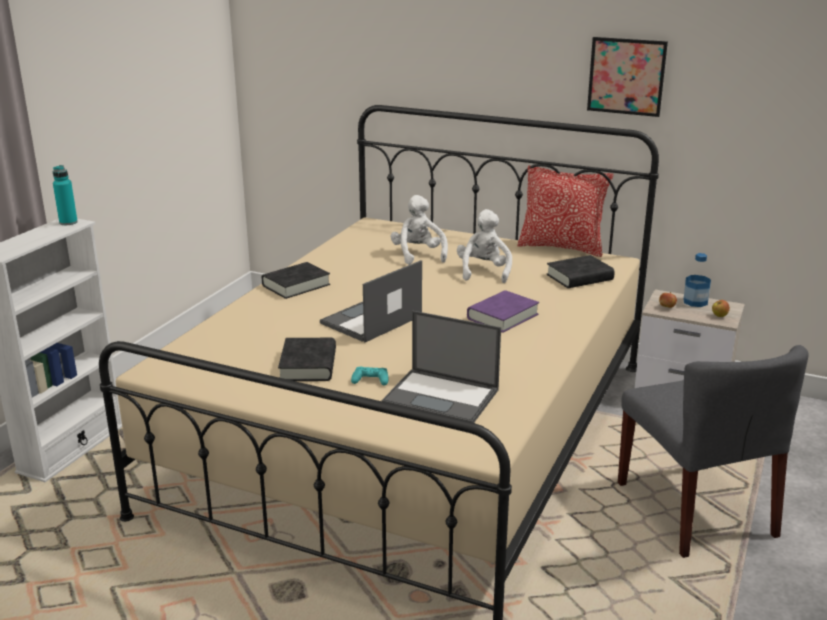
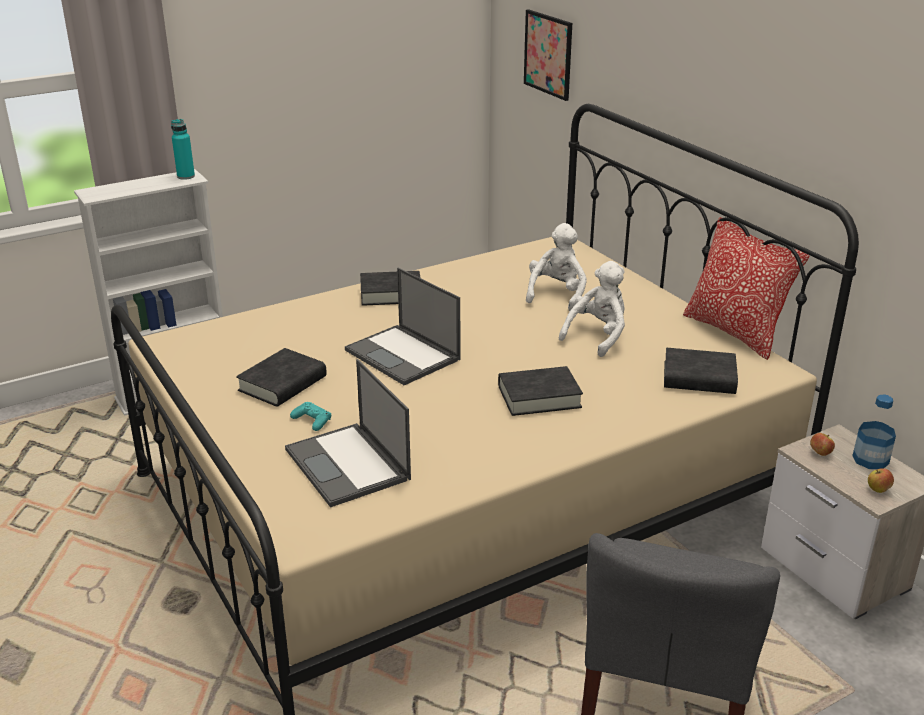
camera: 35 degrees right, 5 degrees up
(371, 320) = (403, 355): laptop -> laptop turned 120 degrees counterclockwise
(502, 316) = (539, 397): purple book -> black book
(626, 76) = (842, 124): picture -> picture (548, 54)

